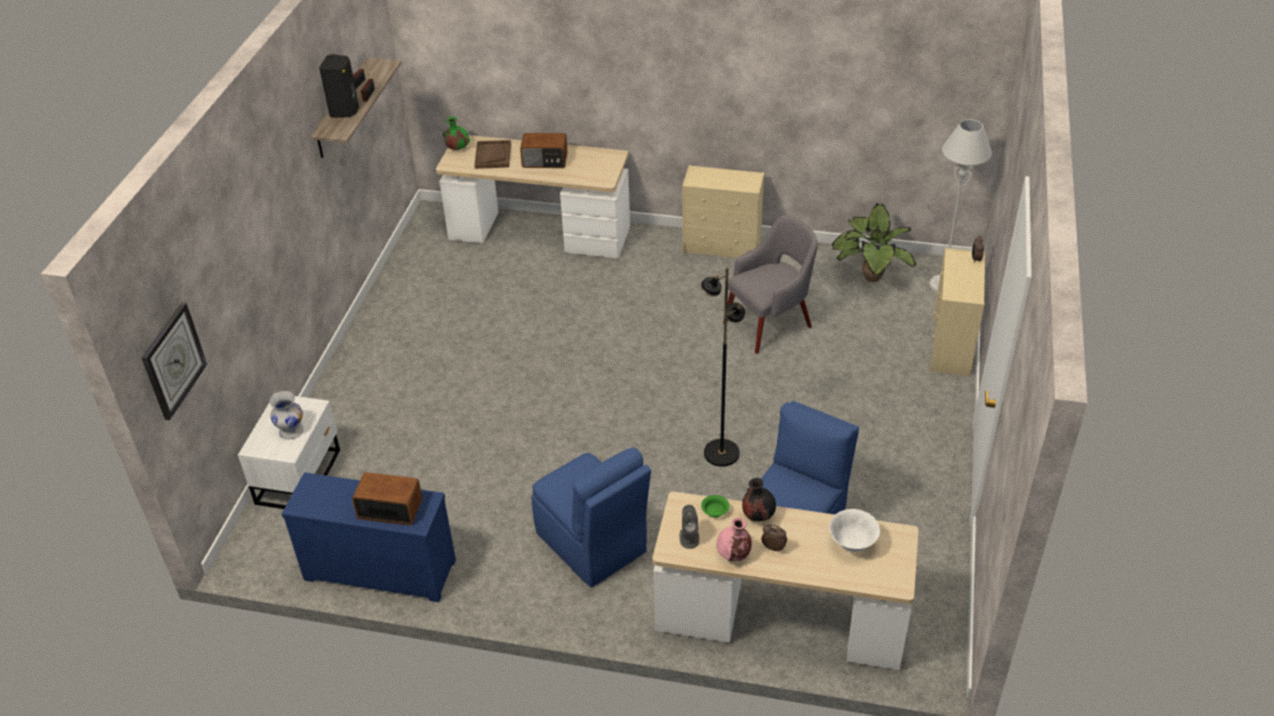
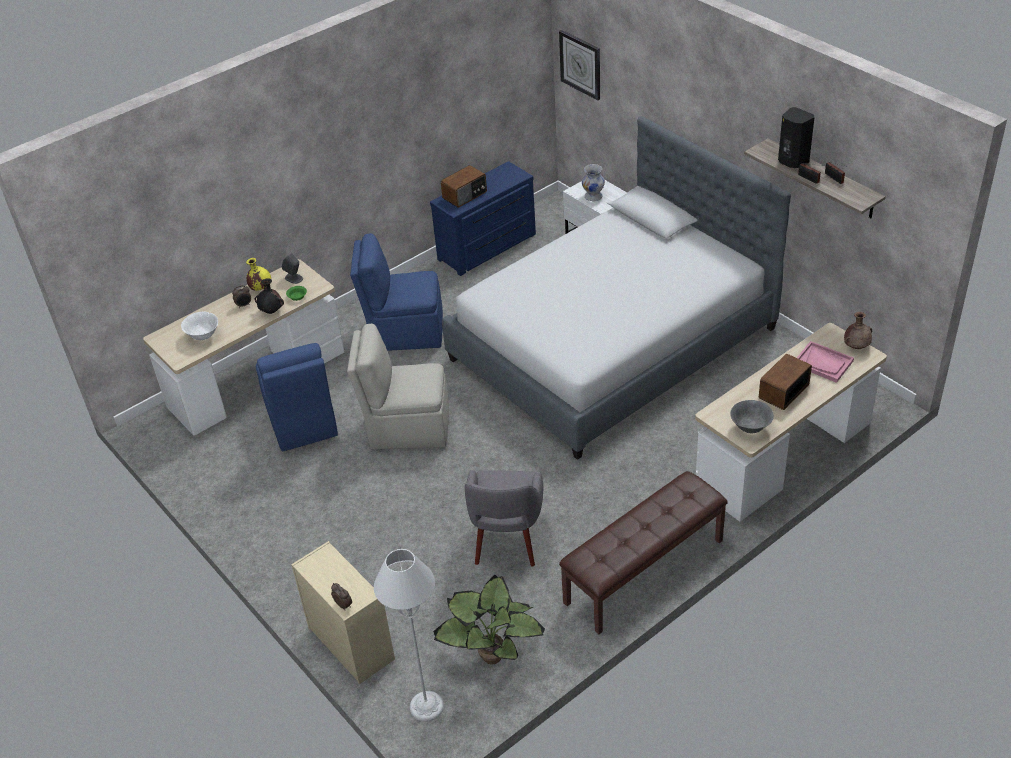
camera: 130 degrees right, 0 degrees up
(457, 148) = (856, 346): green vase -> brown vase
(479, 381) = (612, 344): none -> bed
(493, 155) = (823, 363): brown tray -> pink tray
(601, 160) = (750, 428): none -> grey bowl
(720, 453) = (407, 428): black floor lamp -> beige chair
(722, 247) = (644, 572): beige dresser -> brown bench
(733, 555) = (260, 288): pink vase -> yellow vase

